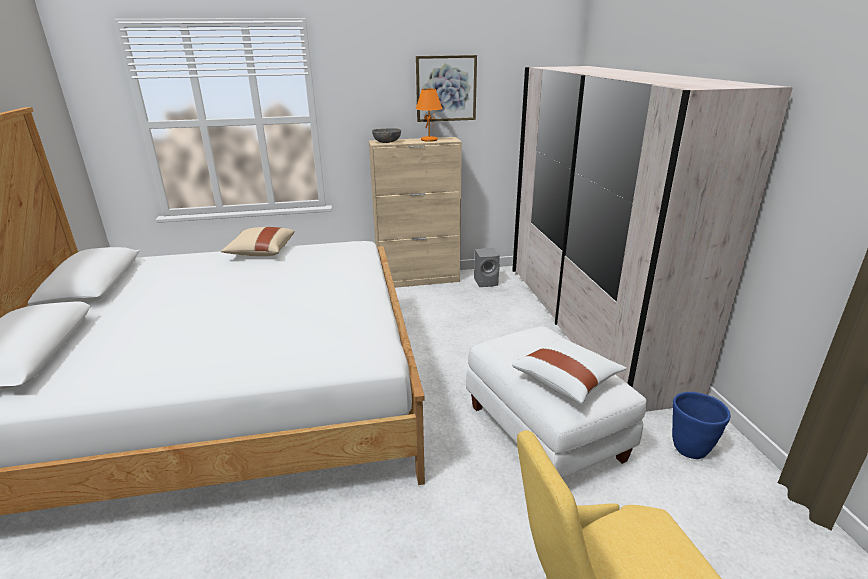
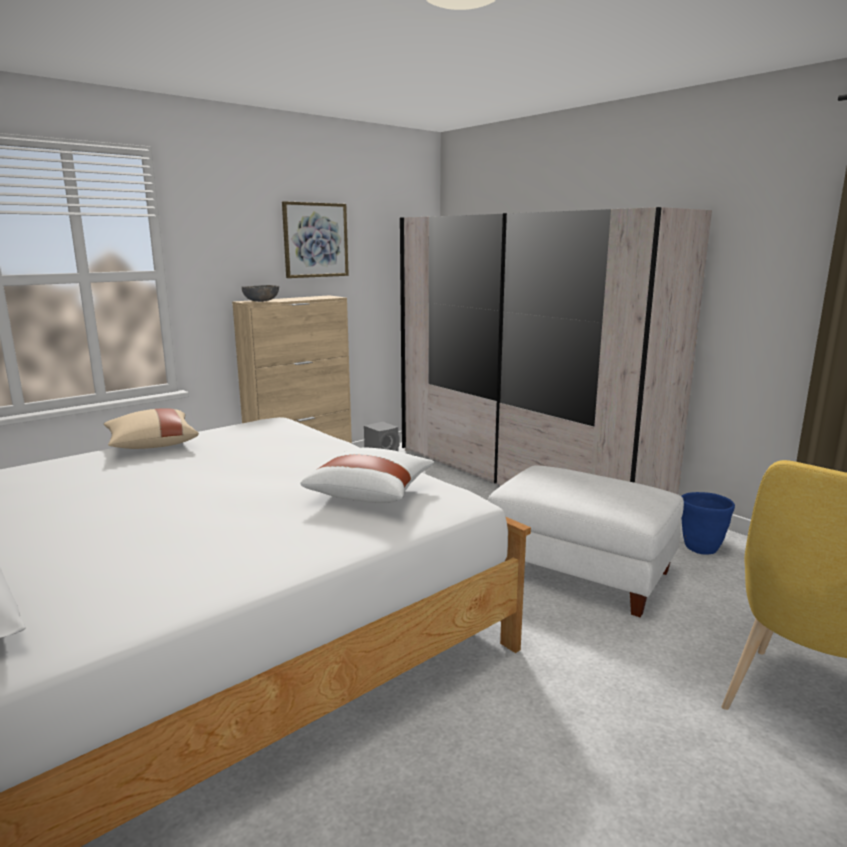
camera: 30 degrees left, 10 degrees down
(429, 140) = (307, 298): orange table lamp -> none
(567, 380) = (616, 495): white pillow -> white pillow (371, 492)

